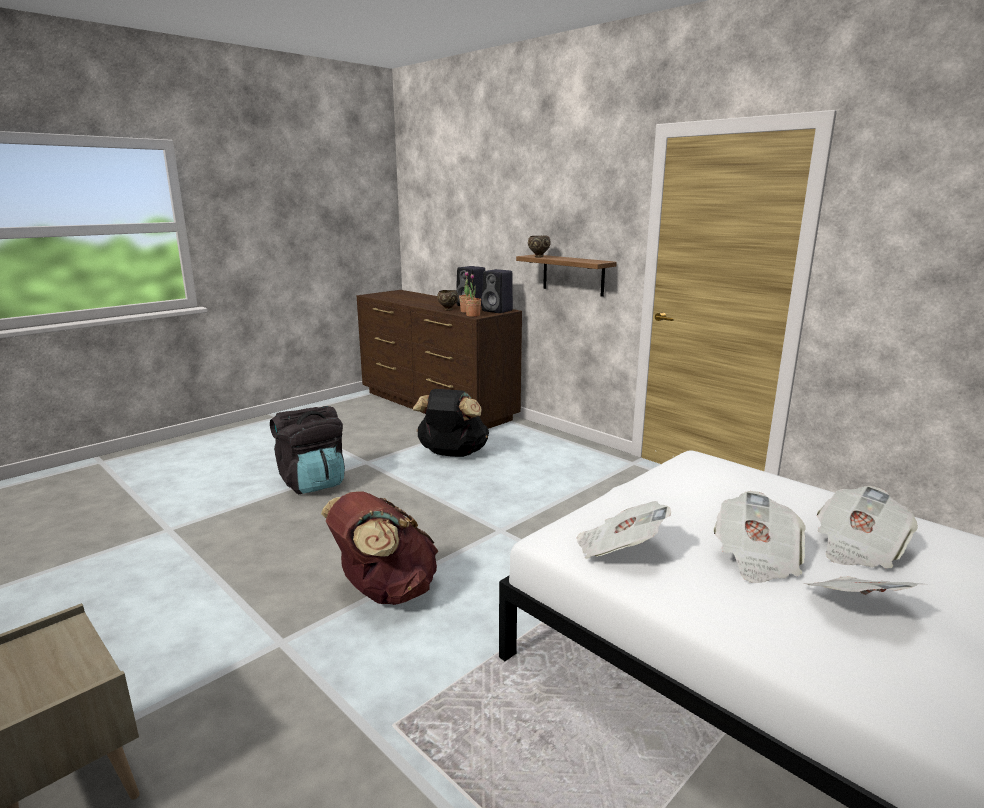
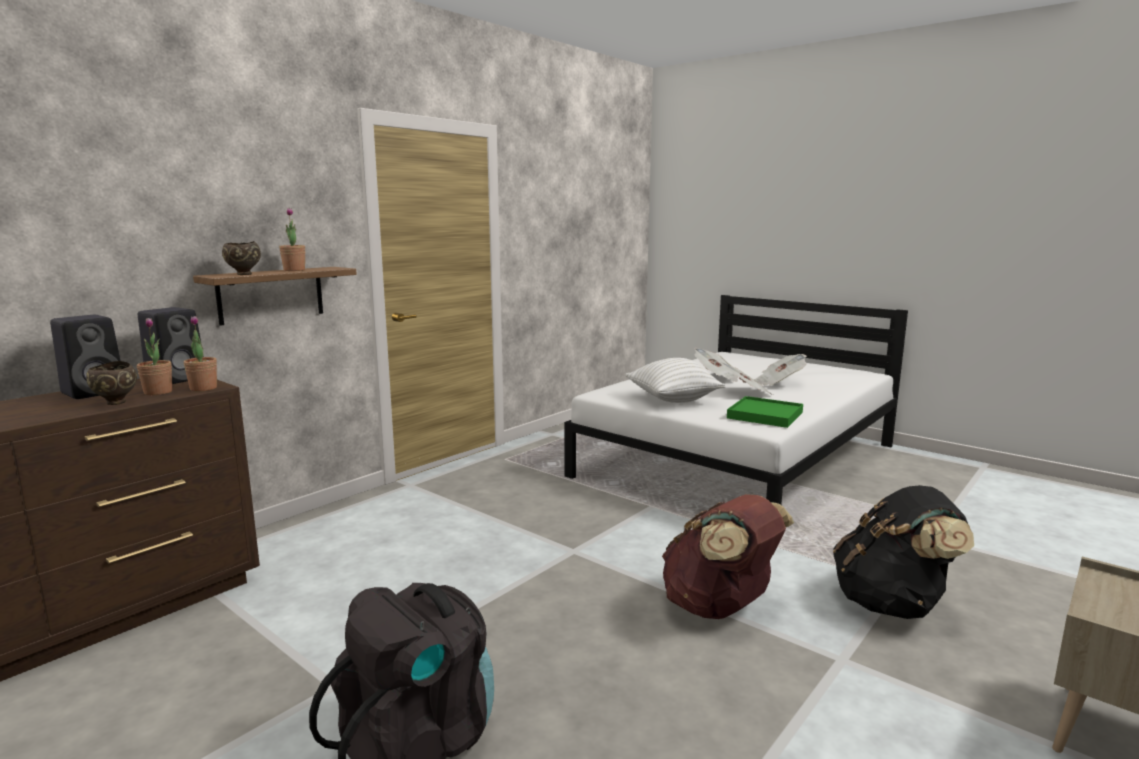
camera: 95 degrees left, 5 degrees down
(452, 454) = (334, 598): black backpack -> black backpack (892, 604)
(573, 259) = (294, 270): none -> potted plant
(618, 550) = (765, 415): newspaper -> green tray
(684, 498) = (673, 400): none -> white pillow

